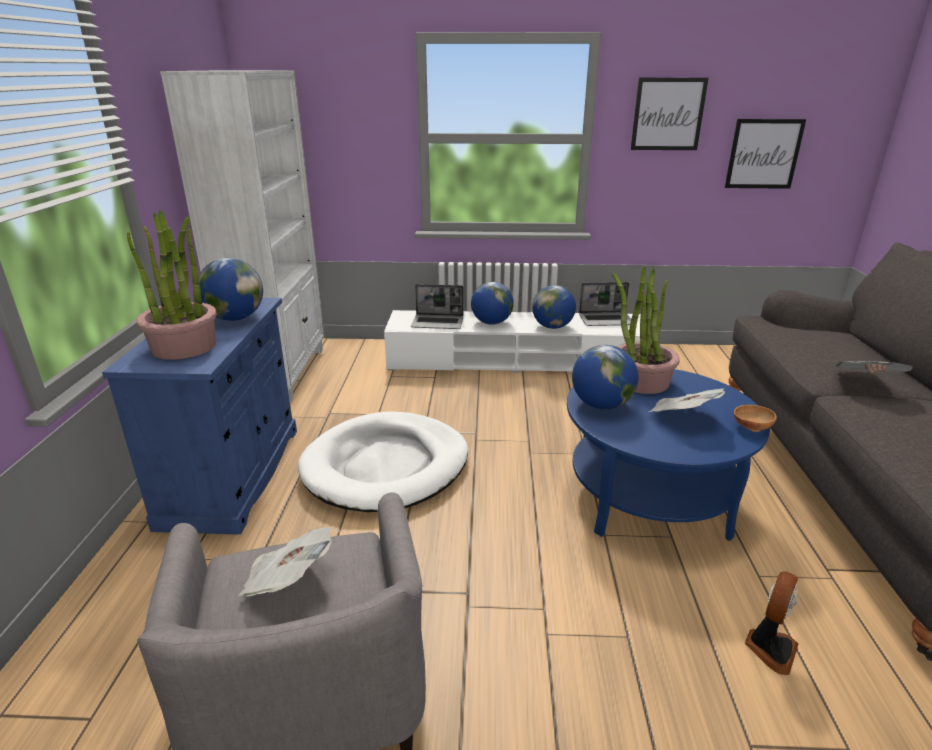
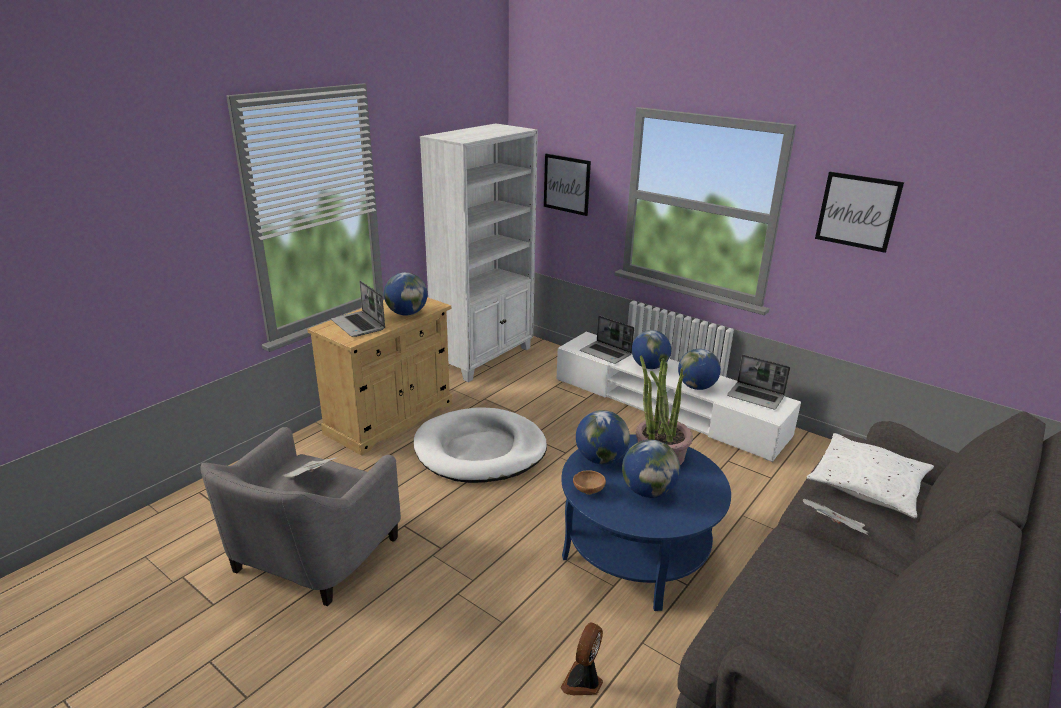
camera: 35 degrees right, 0 degrees up
(184, 347) = (359, 325): potted plant -> laptop
(233, 475) = (390, 418): blue cabinet -> beige cabinet
(682, 416) = (648, 491): newspaper -> globe
(751, 427) = (688, 522): brown bowl -> brown bowl (588, 490)
(763, 154) = (965, 272): picture -> picture (566, 184)
(769, 648) = (583, 682): fan -> fan turned 135 degrees clockwise
(823, 342) = (867, 484): none -> white pillow

